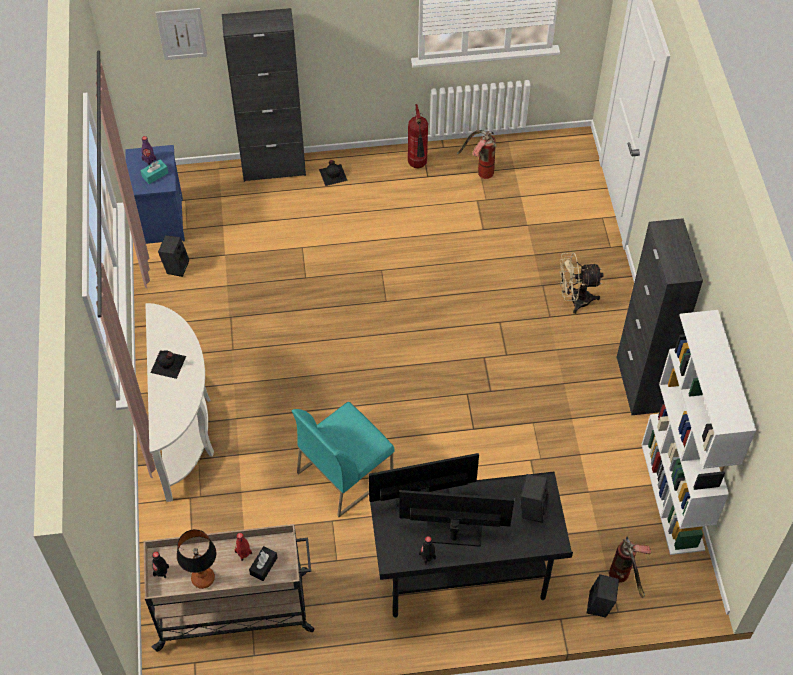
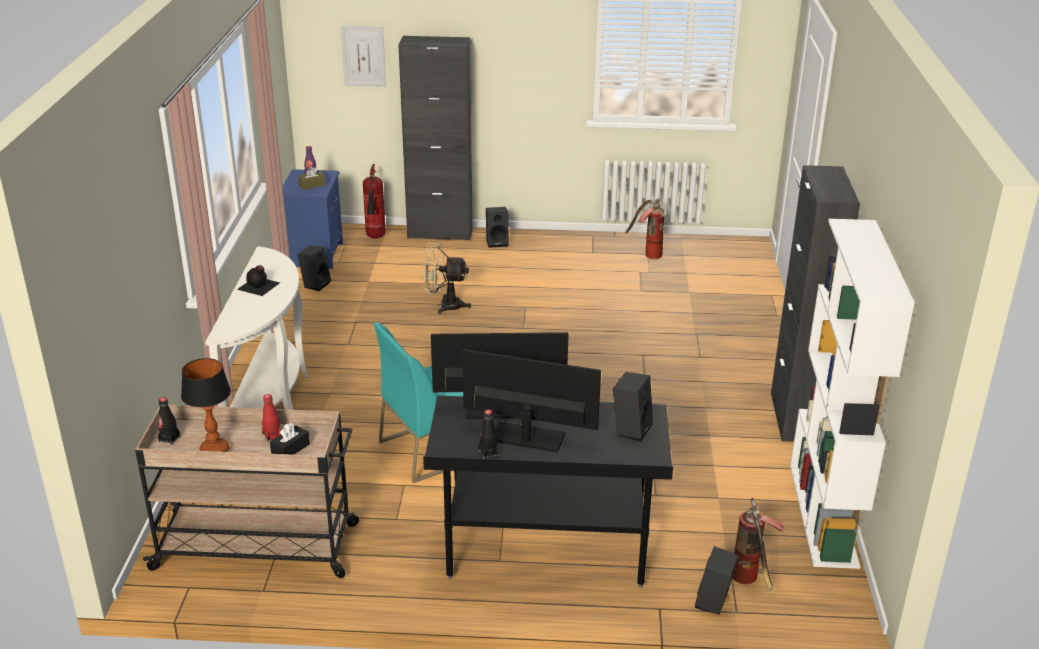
camera: 10 degrees right, 25 degrees down
(155, 175) = (312, 185): turquoise tissue box -> brown tissue box
(333, 174) = (497, 242): black bottle -> black speaker
(418, 165) = (585, 244): fire extinguisher -> fire extinguisher (376, 237)
(575, 300) = (730, 348): beige fan -> beige fan (444, 305)

